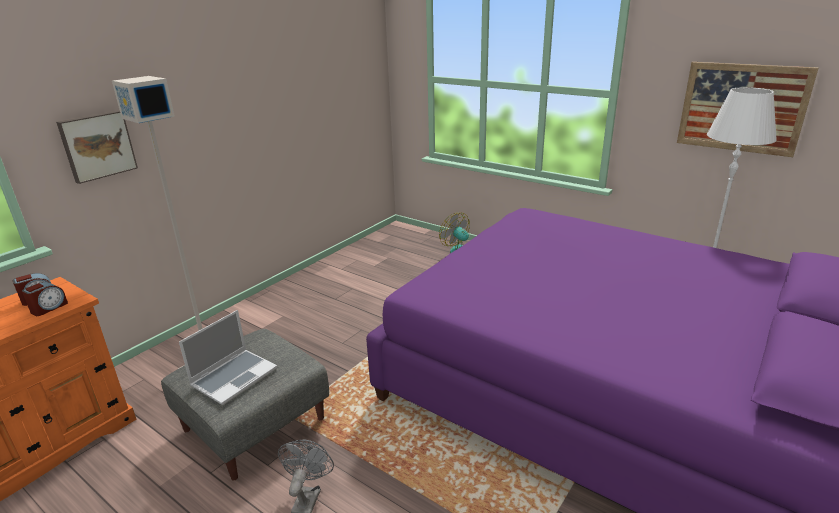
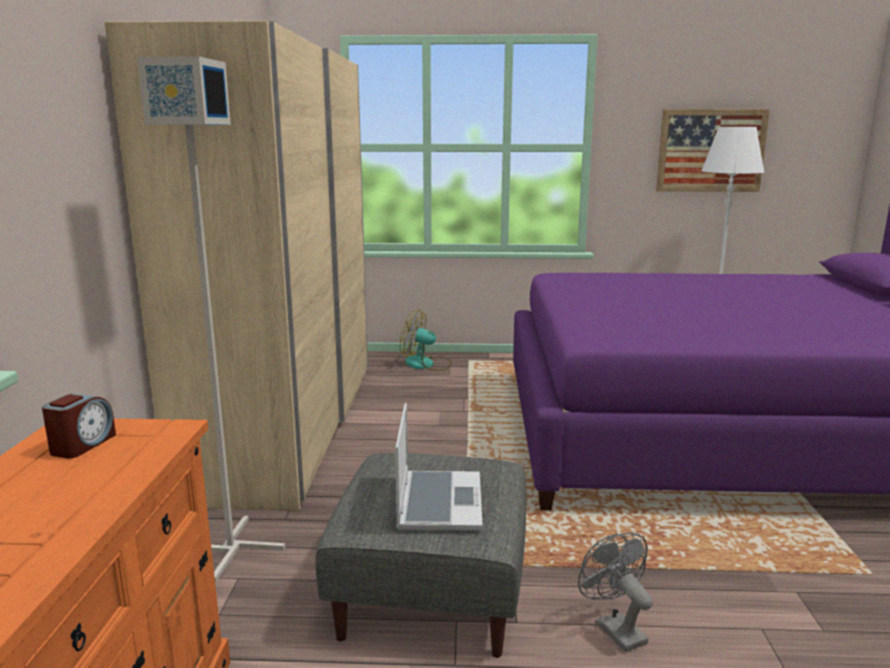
camera: 35 degrees left, 10 degrees down
(49, 308) = (138, 448): alarm clock -> none
(97, 145) = (55, 183): picture -> none
(324, 281) = (287, 425): none -> beige wardrobe

